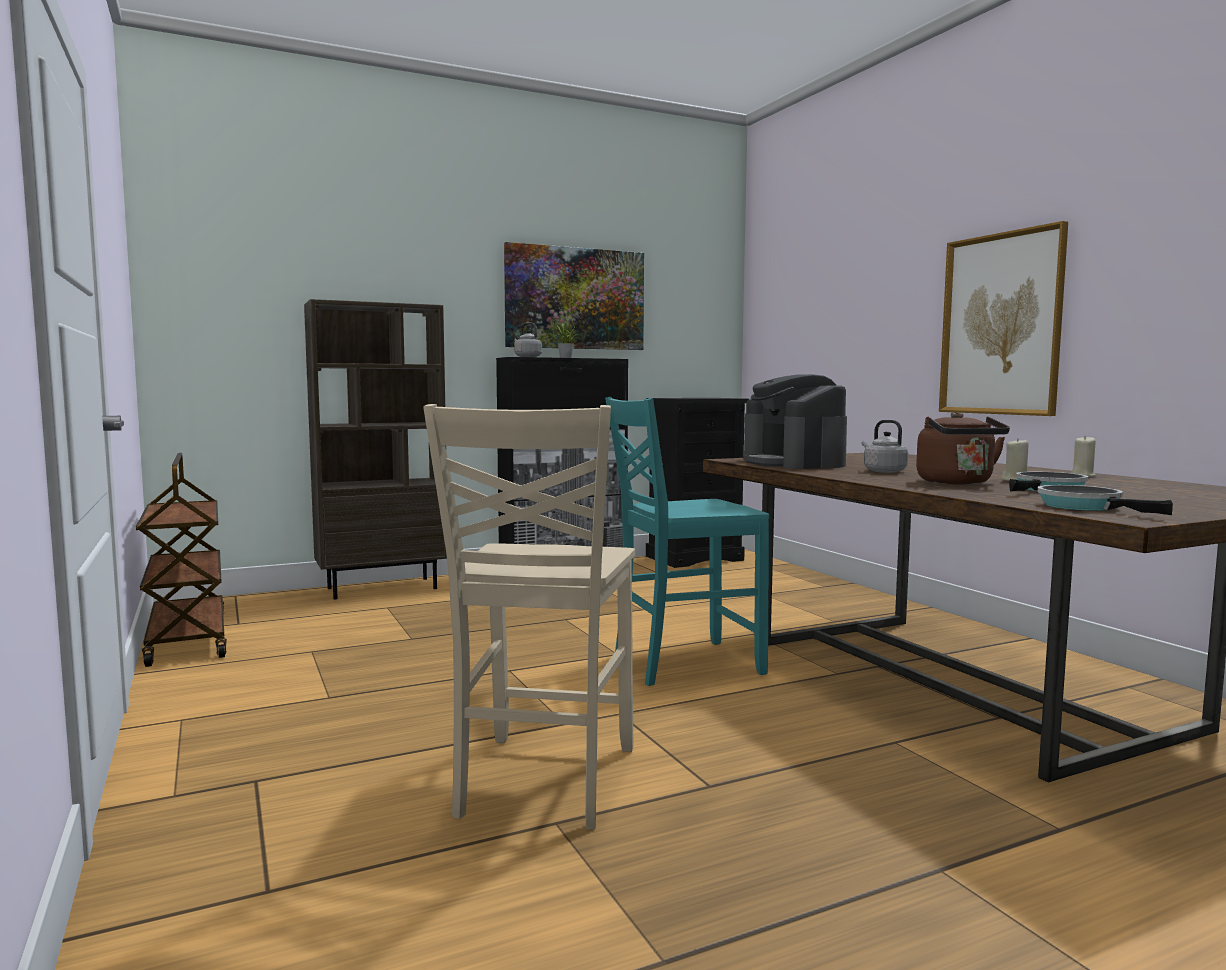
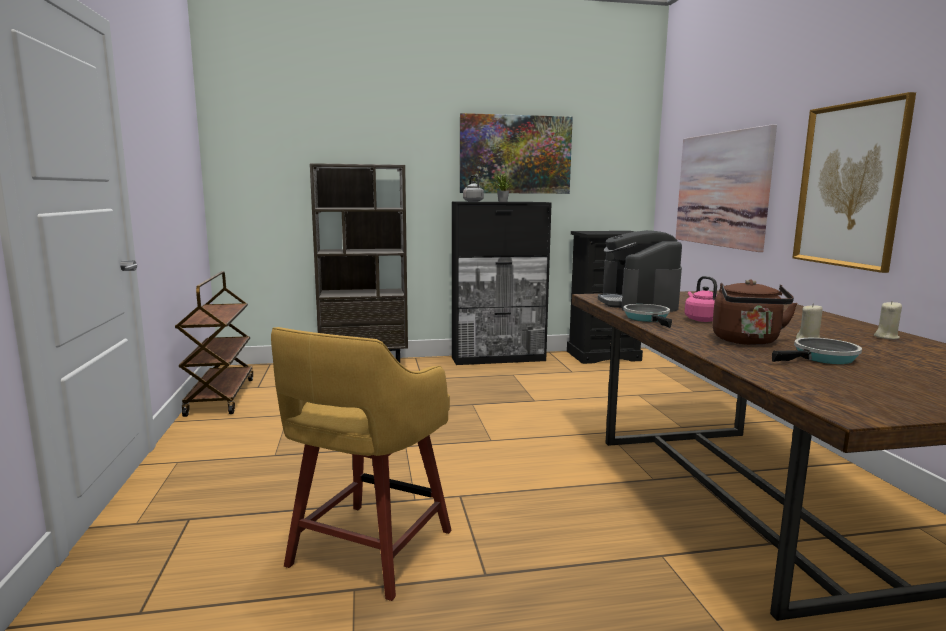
camera: 15 degrees right, 5 degrees up
(542, 782) = (367, 551): beige chair -> yellow stool
(683, 664) = (534, 455): turquoise chair -> none
(837, 340) = (721, 189): none -> picture
(883, 471) = (701, 319): grey kettle -> pink kettle
(1085, 507) = (824, 389): frying pan -> frying pan (648, 319)

